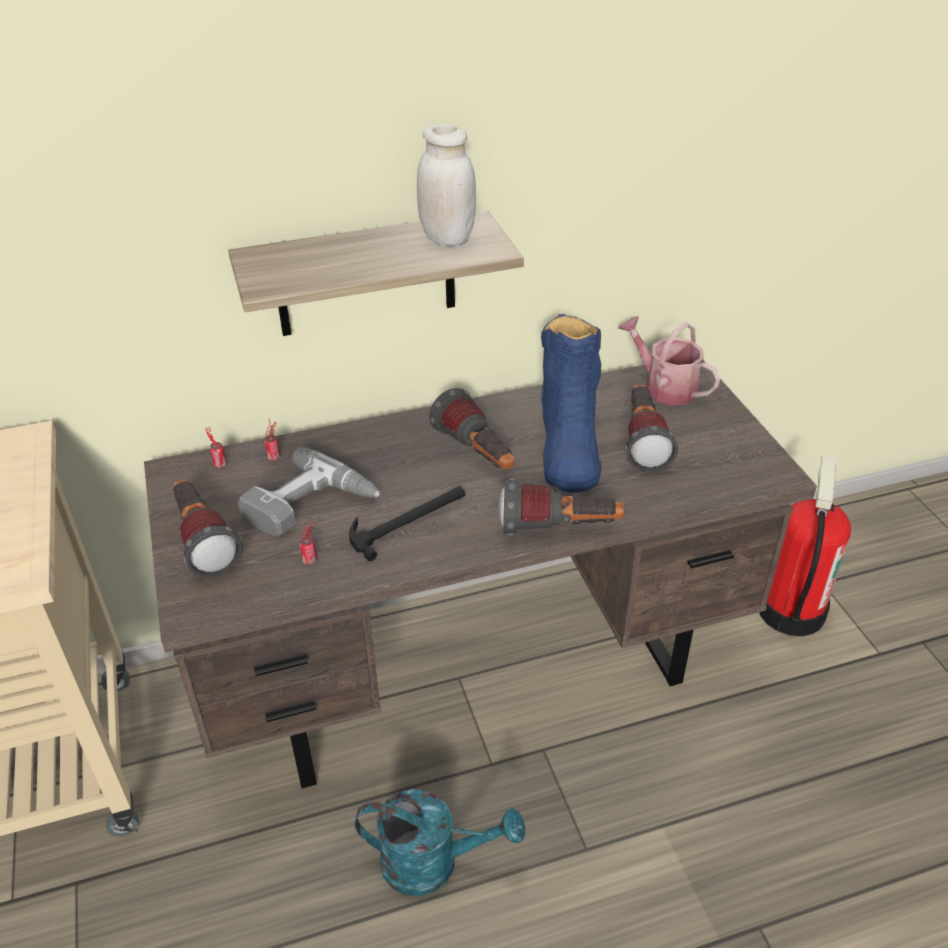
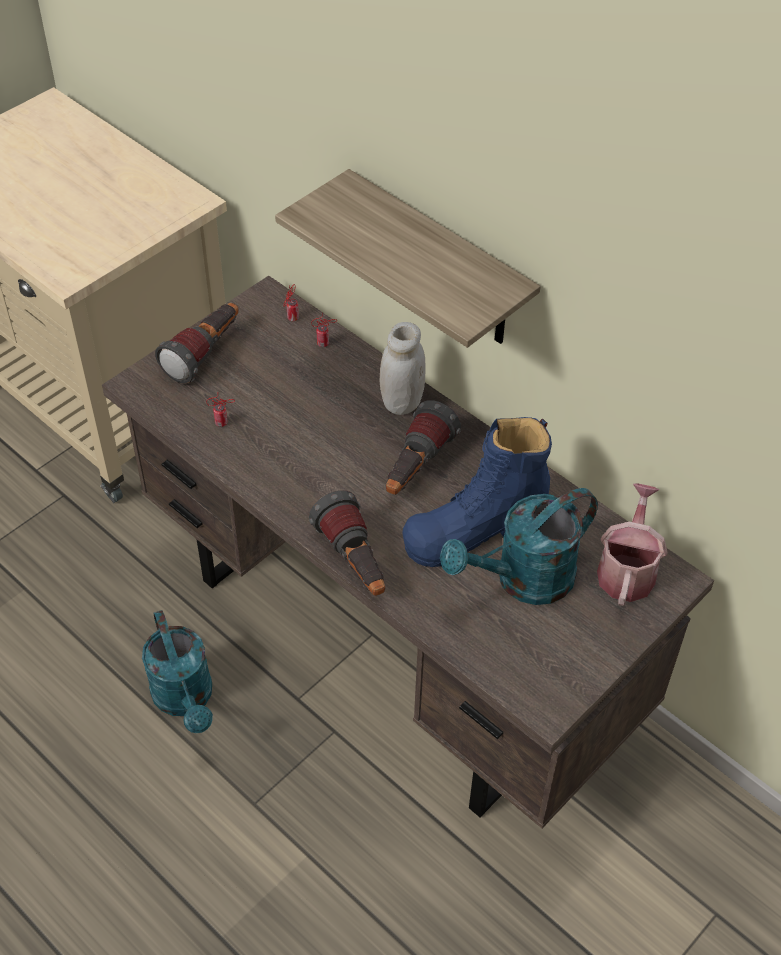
camera: 60 degrees right, 10 degrees up
(311, 507) = (279, 395): power drill -> none
(408, 520) = (302, 460): hammer -> none
(447, 238) = (463, 280): white jar -> white jar (401, 402)
(642, 441) = (523, 580): flashlight -> turquoise watering can
(790, 610) = (649, 890): fire extinguisher -> none

